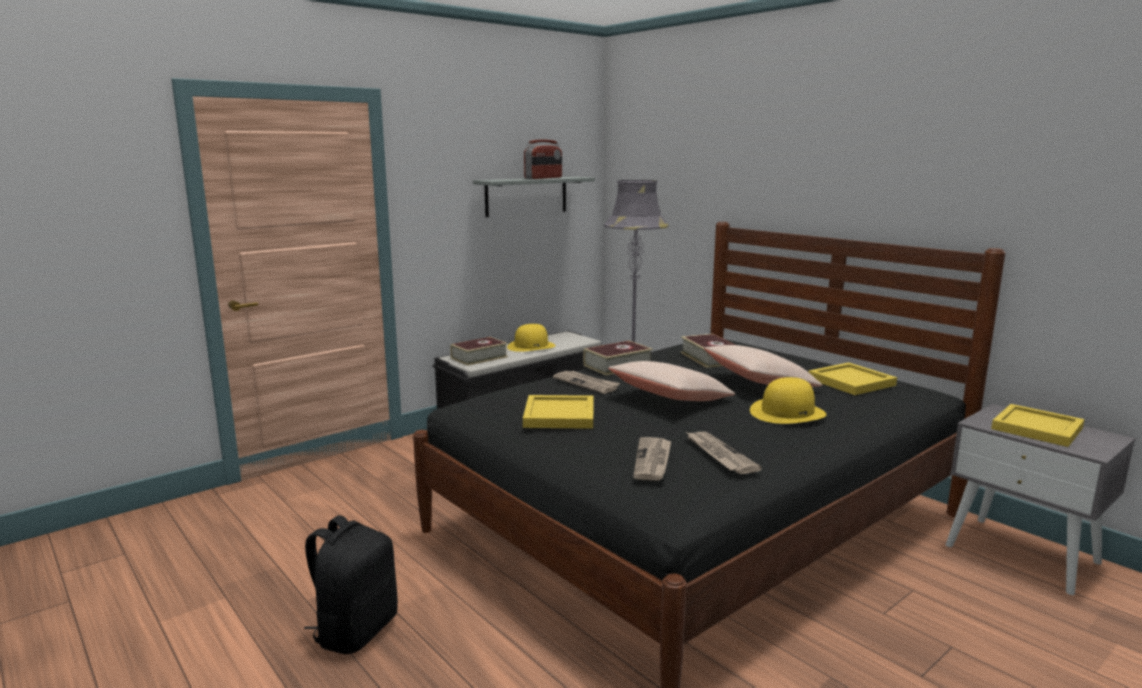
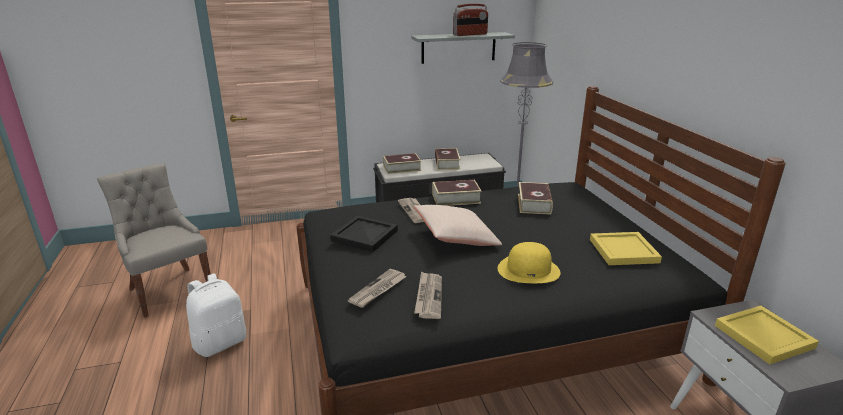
camera: 25 degrees right, 10 degrees up
(193, 587) = (169, 290): none -> grey chair
(355, 630) = (220, 342): black backpack -> white backpack
(531, 346) = (447, 163): yellow hat -> book
(560, 415) = (365, 235): yellow tray -> black tray
(760, 383) = (543, 236): beige pillow -> none

